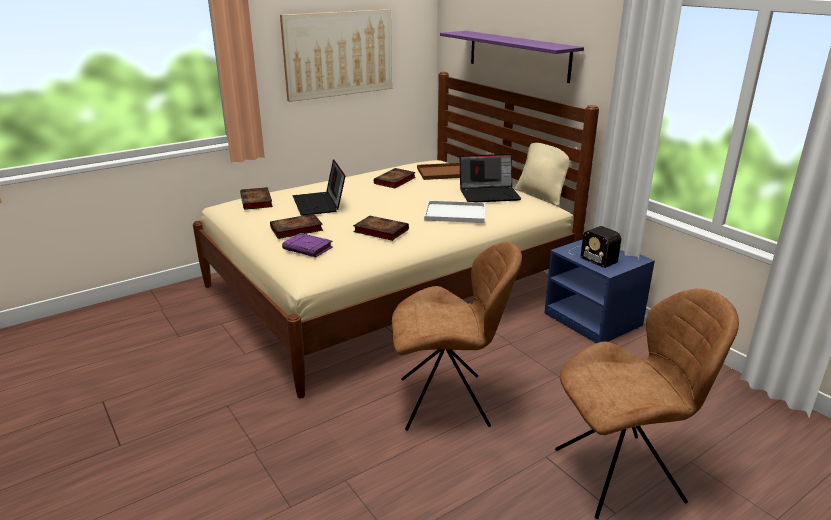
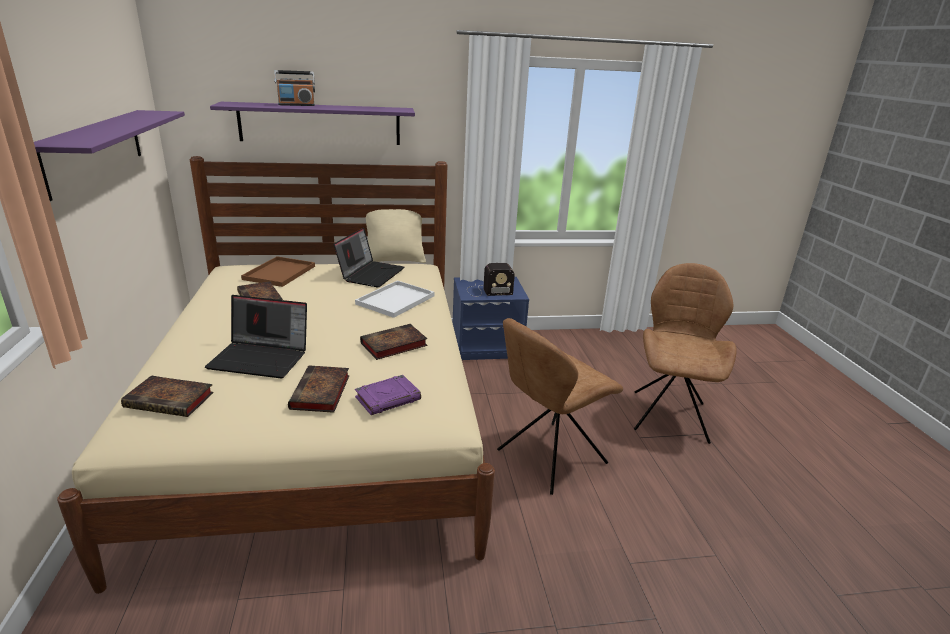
camera: 65 degrees left, 0 degrees up
(339, 54) = (95, 150): picture -> purple shelf
(448, 402) = (548, 458): brown chair -> brown chair turned 150 degrees counterclockwise
(497, 36) = (296, 105): none -> radio

